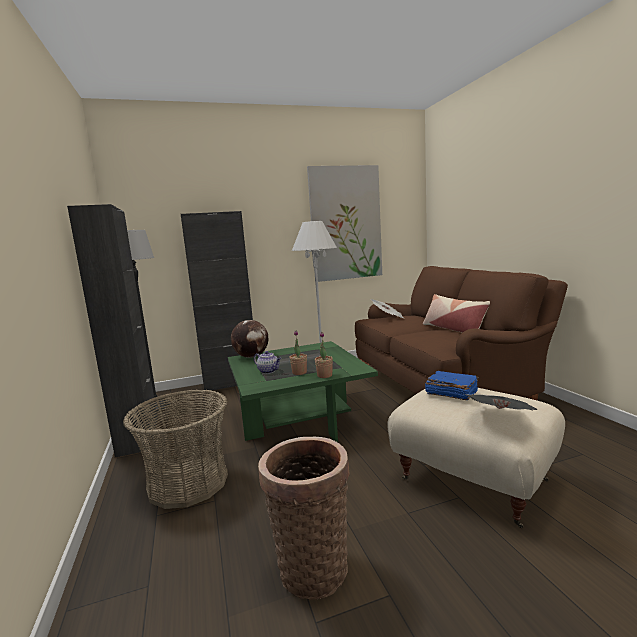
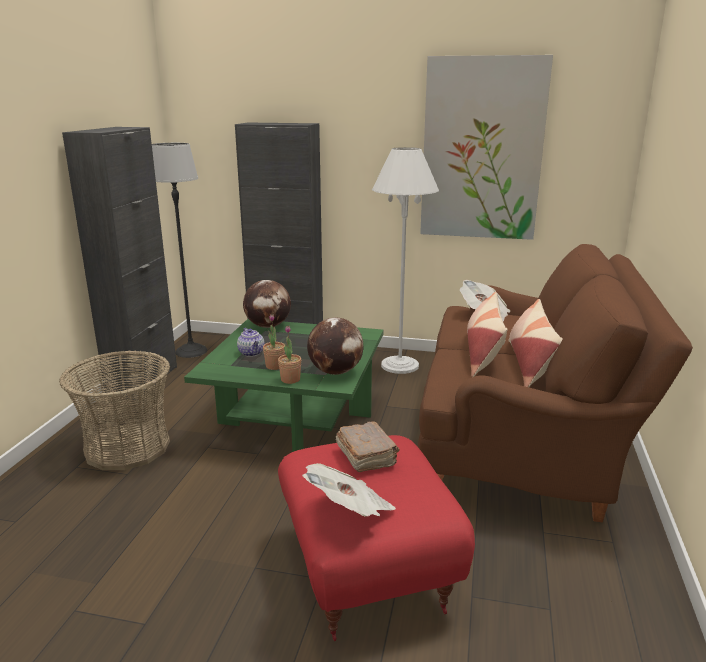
camera: 30 degrees right, 10 degrees up
(312, 565) = (124, 568): basket -> none
(345, 364) = (335, 371): none -> globe
(423, 331) = (483, 353): none -> pillow
(451, 393) = (366, 456): blue book -> brown book
(474, 478) = (370, 569): beige ottoman -> red ottoman

